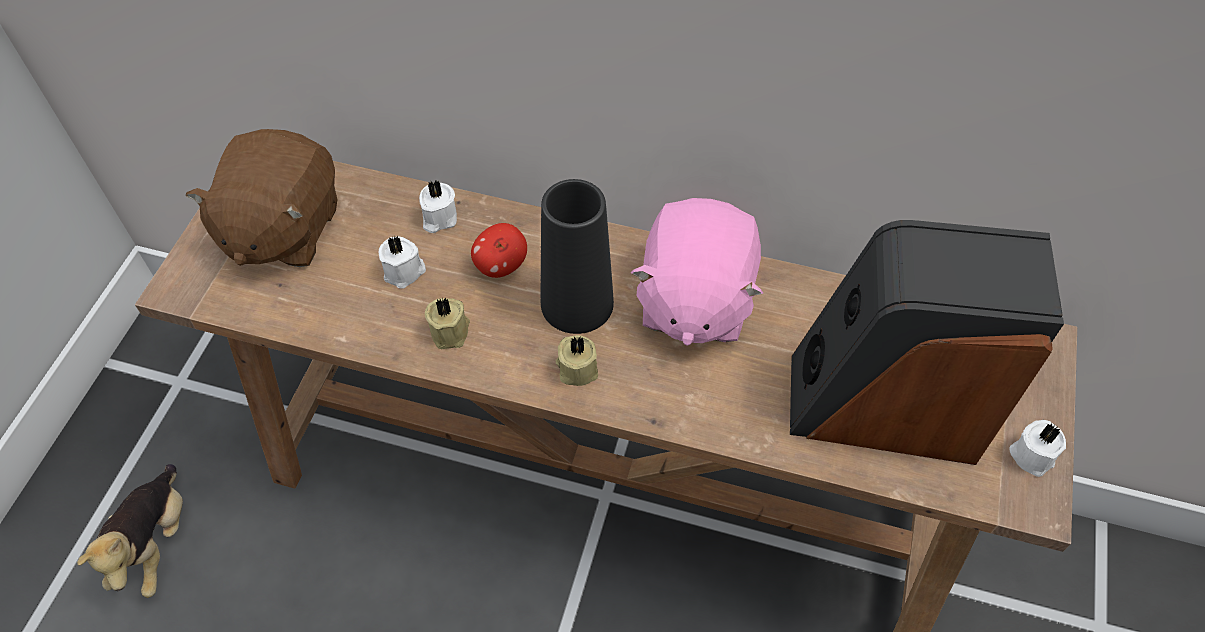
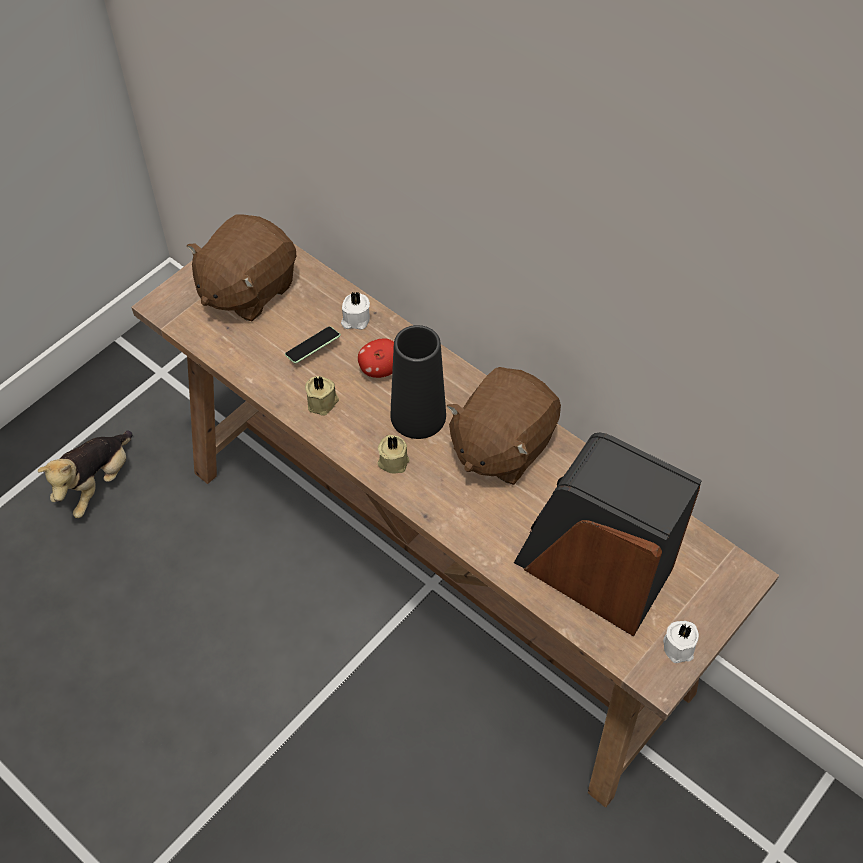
camera: 25 degrees right, 0 degrees up
(405, 272) = (313, 350): white candle -> phone
(694, 301) = (501, 445): pink plush toy -> brown plush toy

